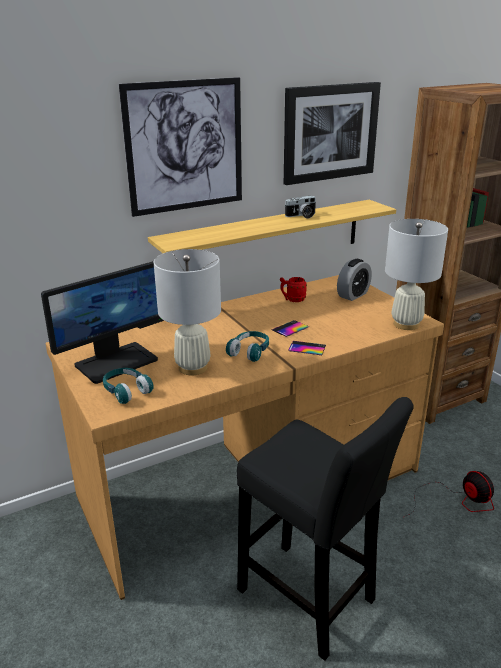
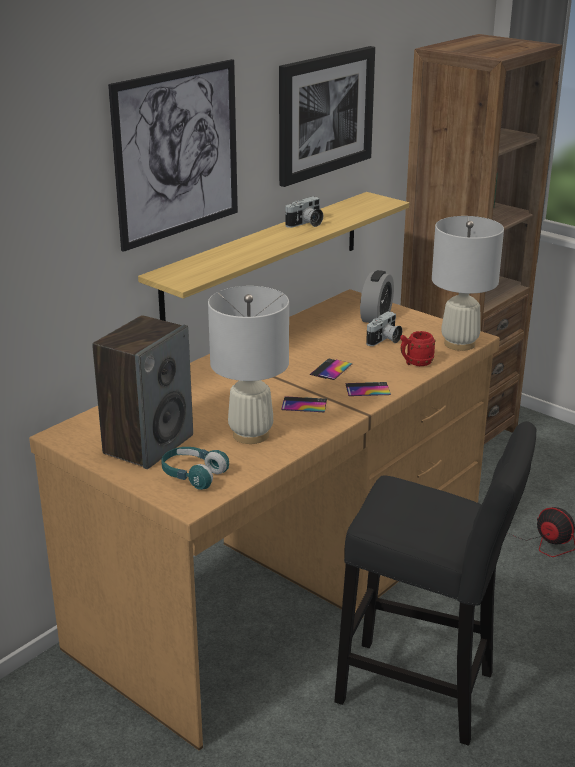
camera: 20 degrees left, 0 degrees up
(116, 362) = (148, 444): monitor -> speaker
(249, 352) = (304, 405): turquoise headphones -> phone
(292, 299) = (307, 333): red mug -> red mug (415, 363)
(347, 313) = (385, 340): none -> camera

